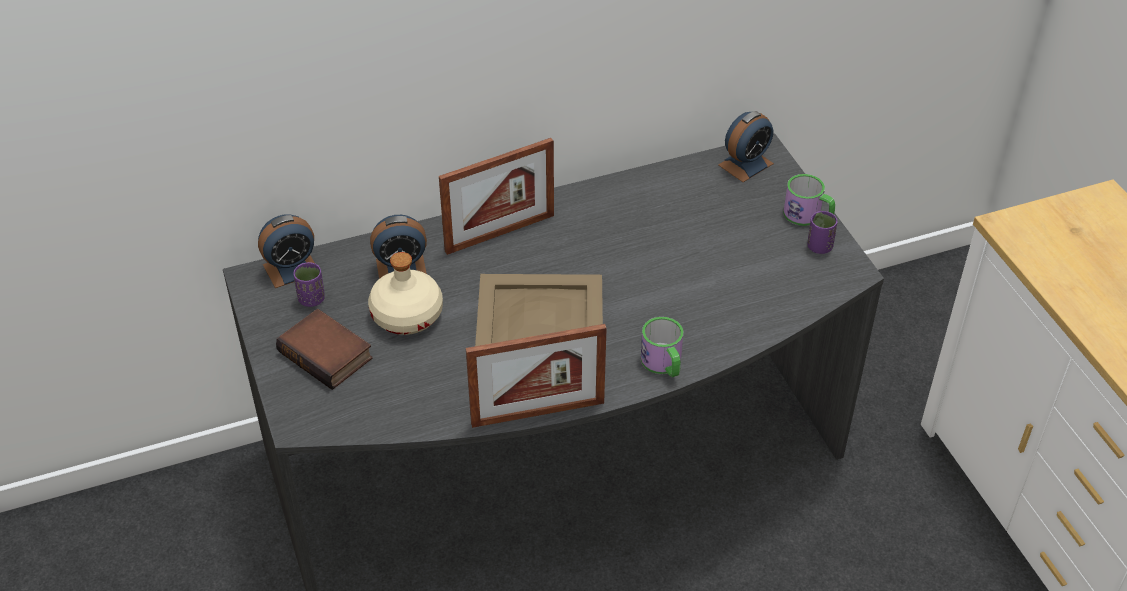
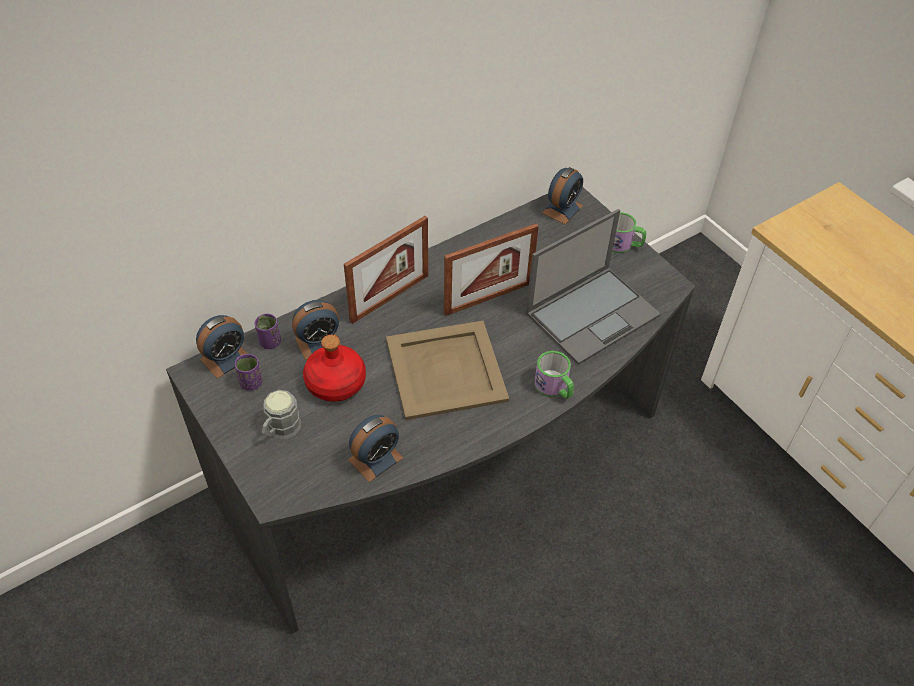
camera: 15 degrees left, 5 degrees up
(328, 354) = (280, 430): book -> grey mug
(408, 315) = (336, 382): beige bottle -> red bottle
(426, 404) = (375, 459): none -> alarm clock
(538, 413) = (469, 449): picture frame -> picture frame (488, 298)
(741, 289) = (593, 313): none -> laptop
(819, 247) = (639, 268): purple cup -> purple cup (270, 342)

